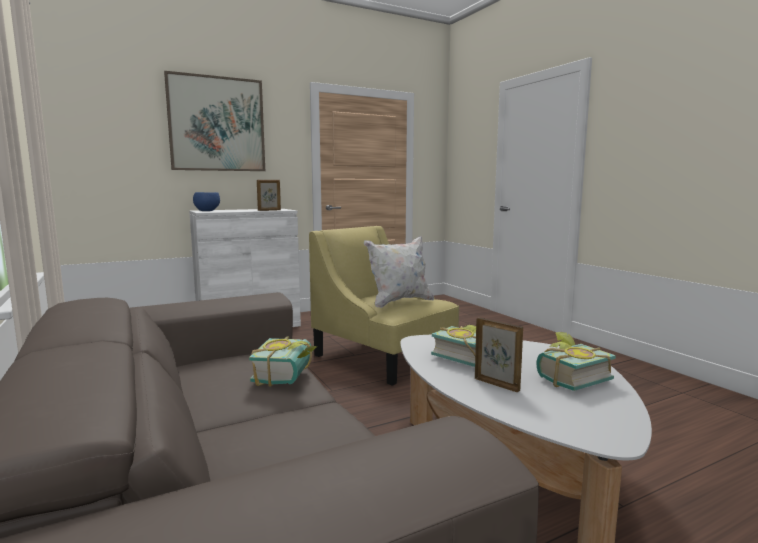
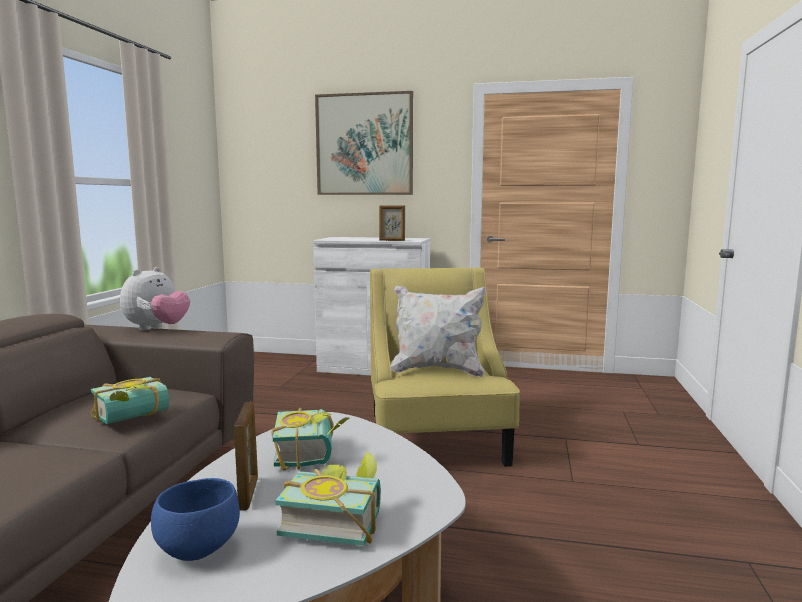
camera: 40 degrees right, 0 degrees up
(187, 302) = (157, 329): none -> plush toy
(206, 211) = (335, 238): blue bowl -> blue bowl (197, 549)

